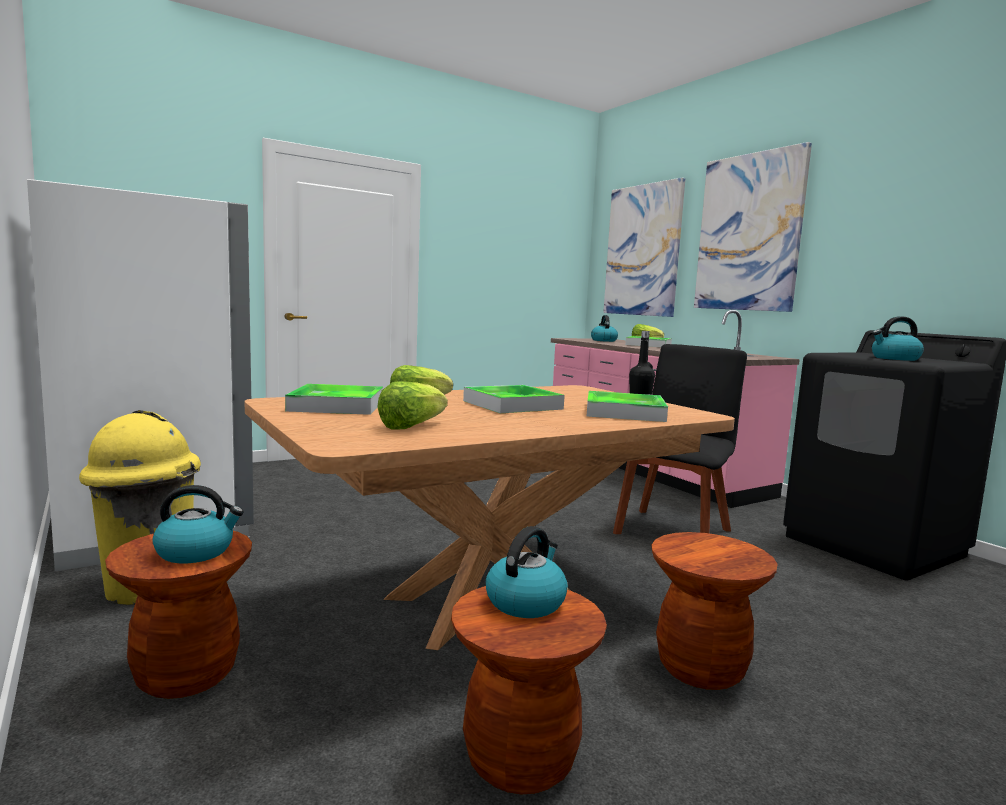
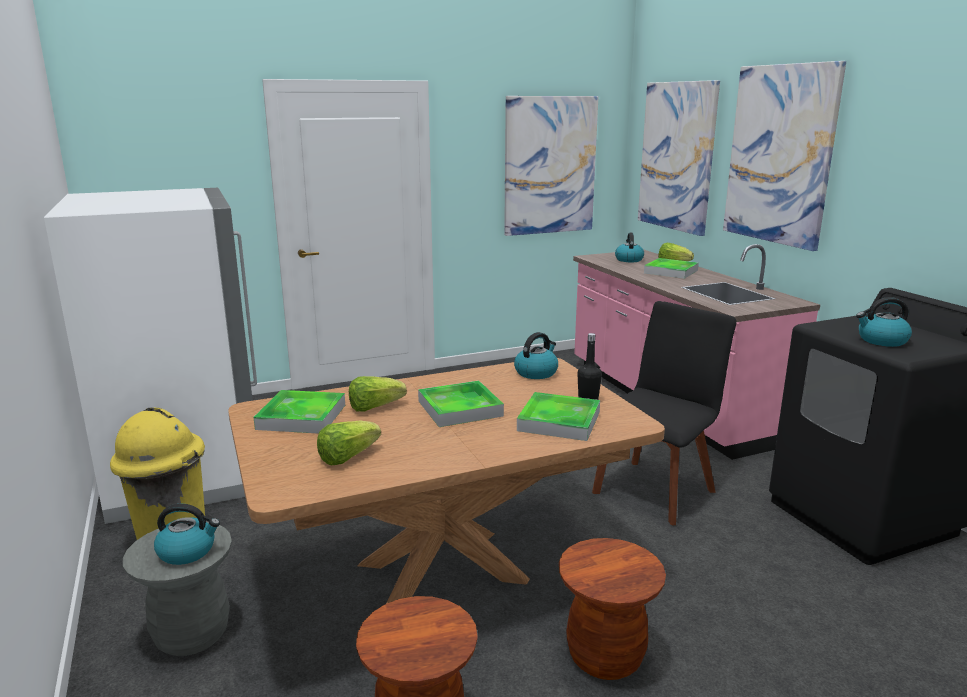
camera: 10 degrees right, 10 degrees up
(186, 674) = (192, 634): brown stool -> grey stool
(525, 258) = (549, 165): none -> picture
(526, 601) = (420, 620): kettle -> kettle (536, 372)

